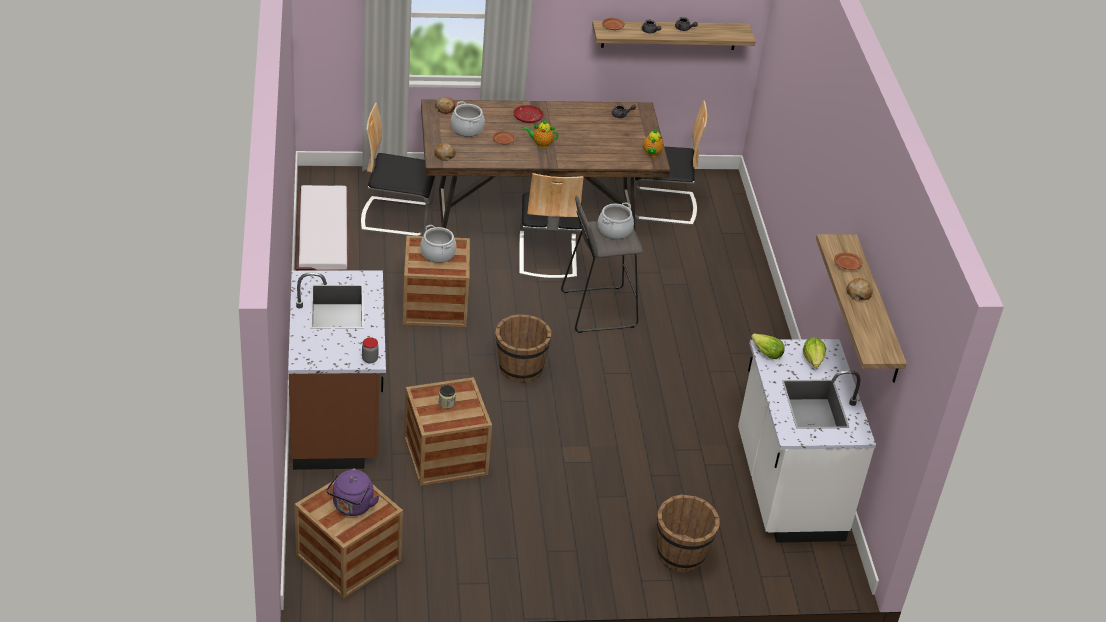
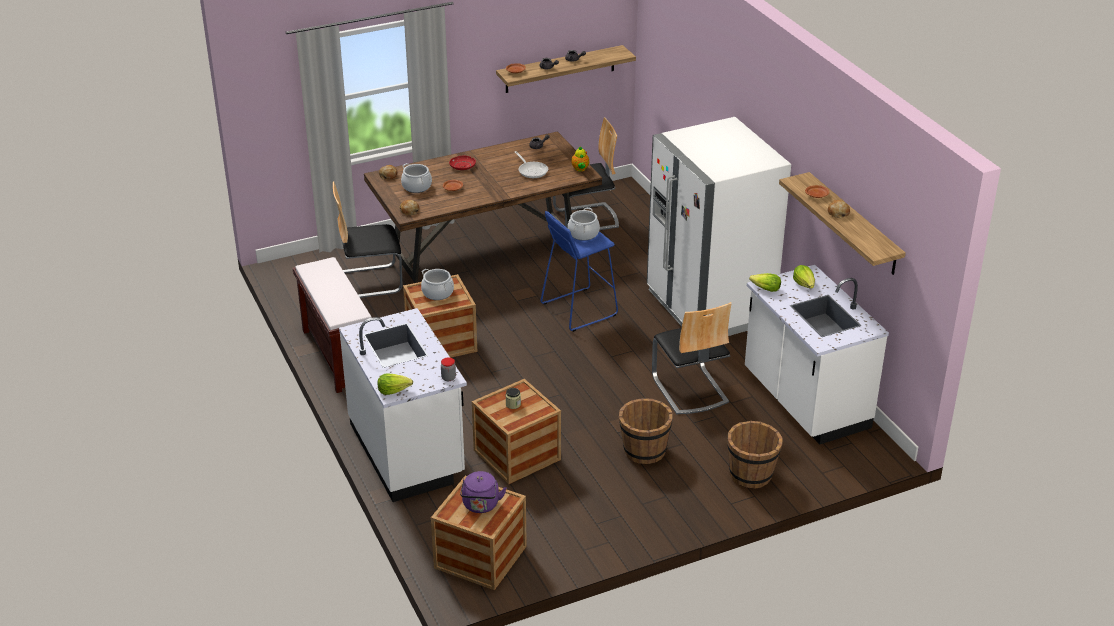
camera: 15 degrees left, 5 degrees down
(307, 357) = (393, 390): none -> lettuce
(337, 418) = (408, 451): brown counter -> white counter
(520, 368) = (540, 371): brown bucket -> brown bucket (644, 451)
(541, 144) = (485, 183): teapot -> none
(547, 256) = (513, 280): chair -> chair (689, 390)
(598, 142) = (532, 170): none -> frying pan
(598, 309) = (578, 309): grey stool -> blue stool
(741, 346) = (709, 307): none -> white fridge

